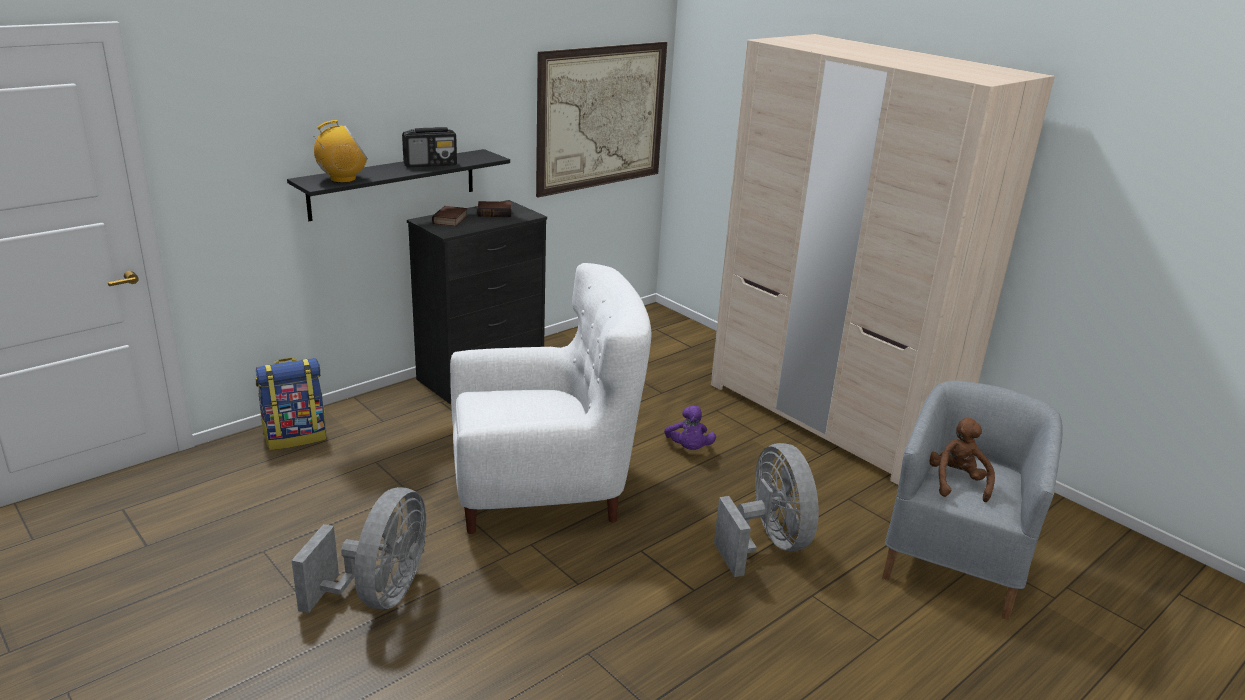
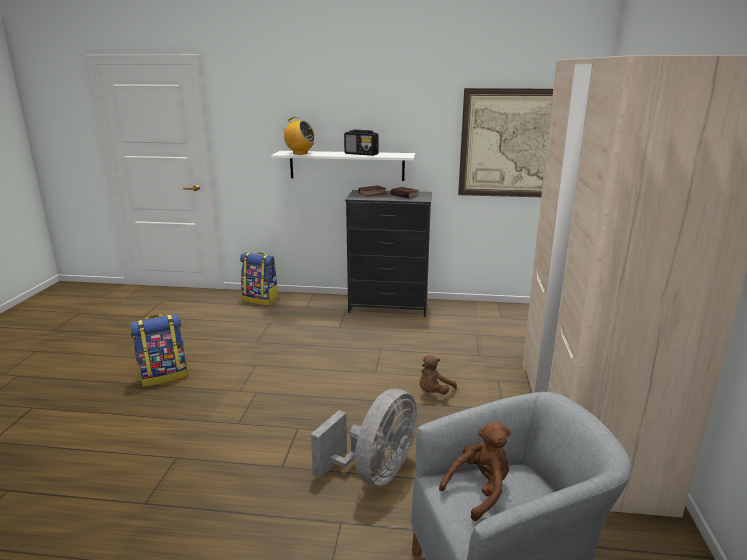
camera: 50 degrees right, 5 degrees down
(379, 594) = (164, 376): grey fan -> backpack
(393, 184) = (346, 165): black shelf -> white shelf
(543, 489) = (312, 371): white armchair -> none
(688, 448) = (434, 392): purple plush toy -> brown plush toy

